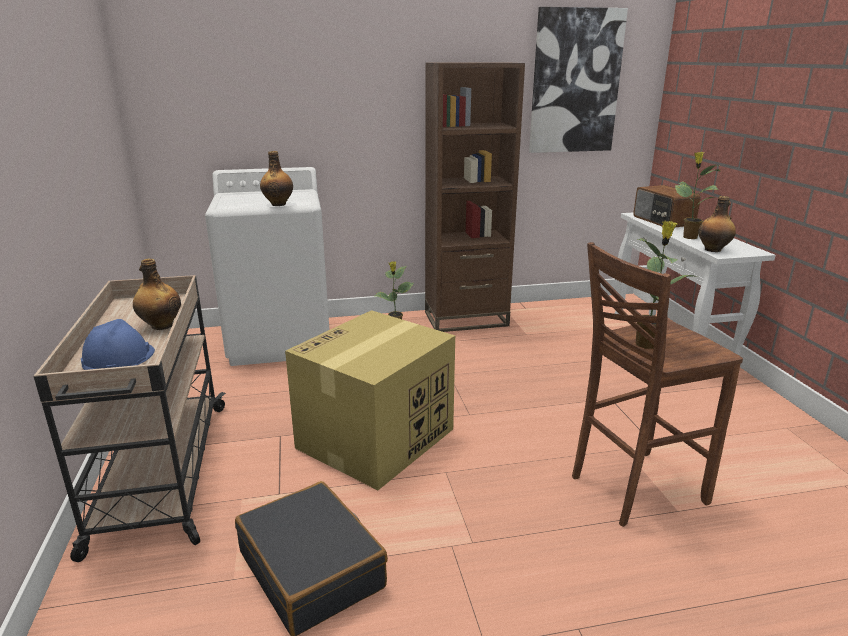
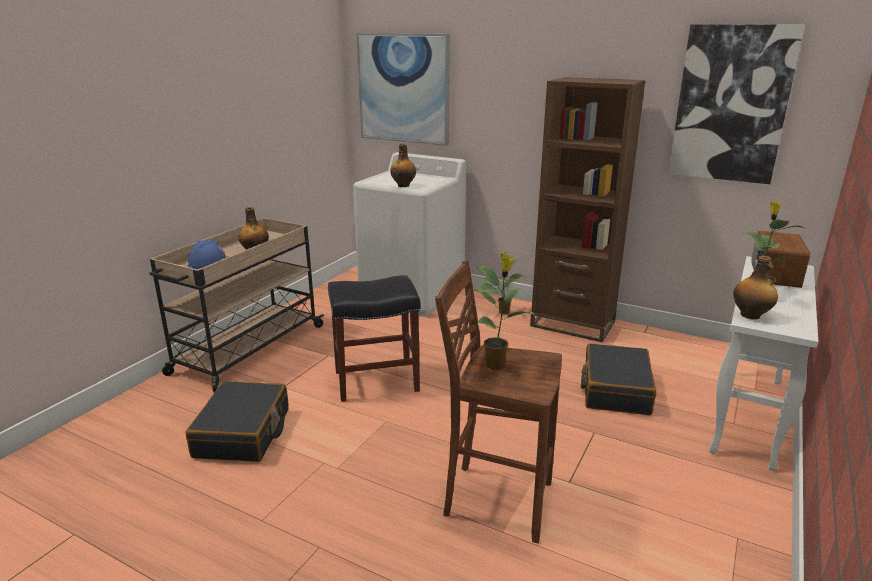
camera: 40 degrees right, 0 degrees up
(215, 87) = (403, 89): none -> picture
(375, 439) = (375, 381): cardboard box -> black stool
(574, 359) = (615, 390): none -> black suitcase

